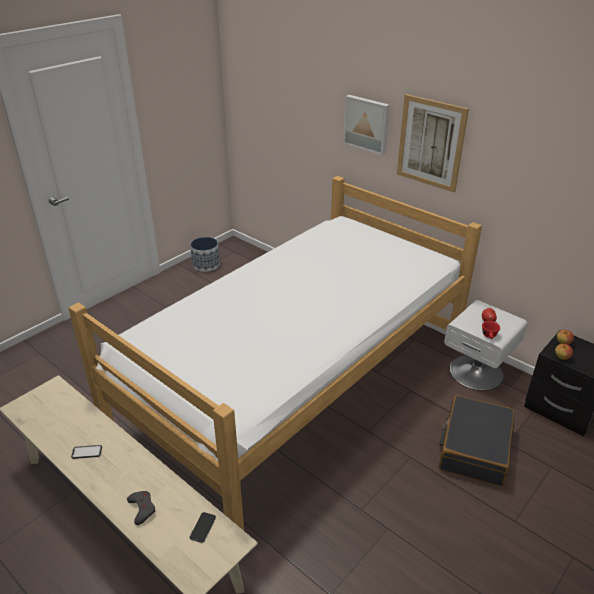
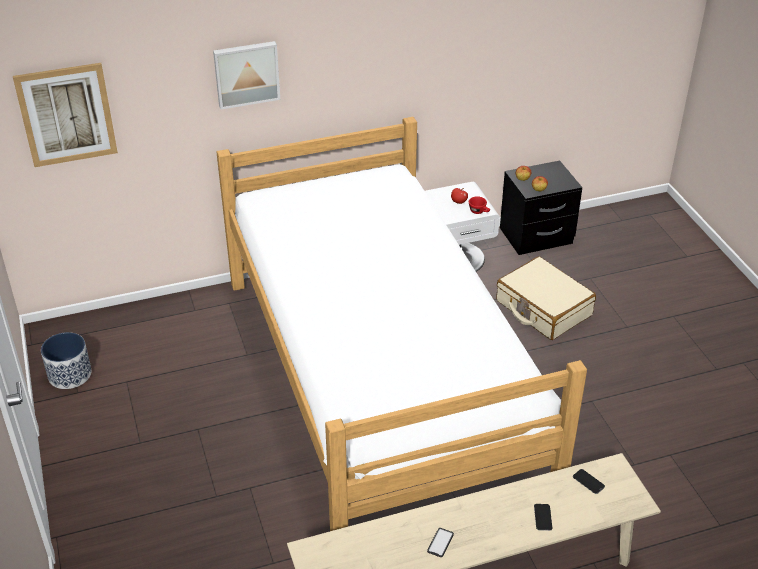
camera: 60 degrees left, 5 degrees up
(142, 508) = (543, 517): grey game controller -> phone
(431, 143) = (335, 61): picture -> picture (66, 115)
(474, 448) = (543, 308): black suitcase -> beige suitcase

